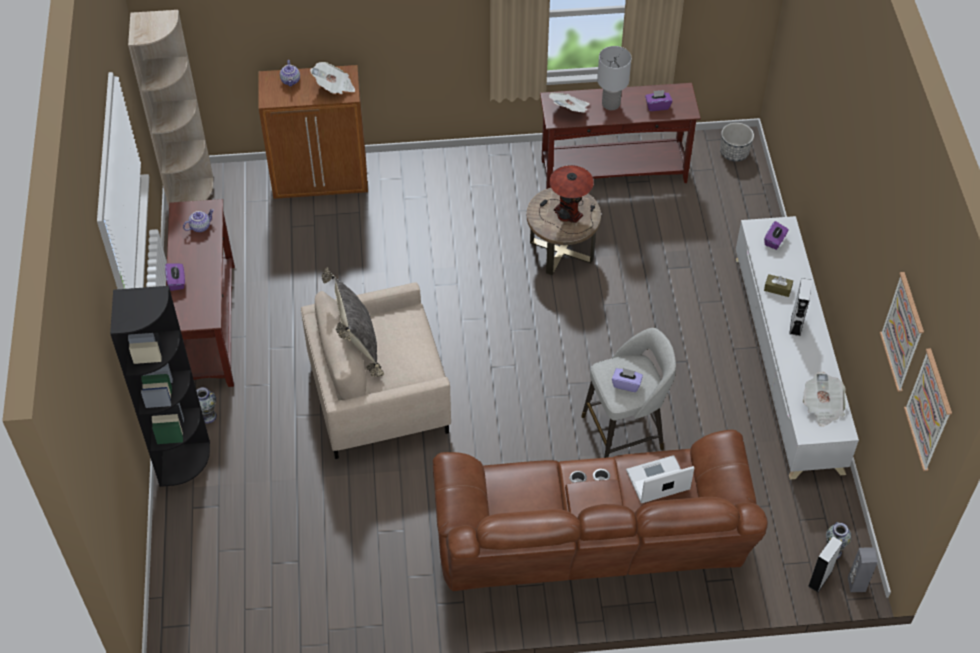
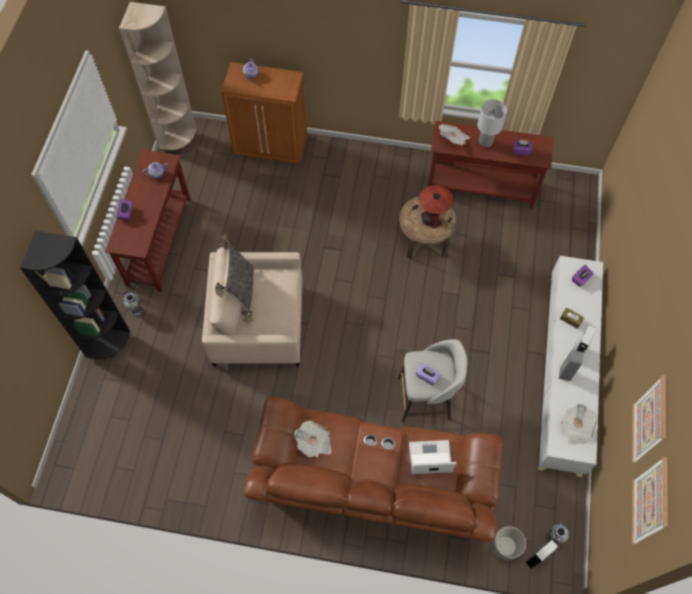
camera: 15 degrees right, 10 degrees up
(334, 87) = (280, 86): newspaper -> newspaper (314, 443)
(734, 153) = (575, 192): planter -> planter (506, 546)
(856, 584) = (562, 571): grey speaker -> grey speaker (564, 374)

